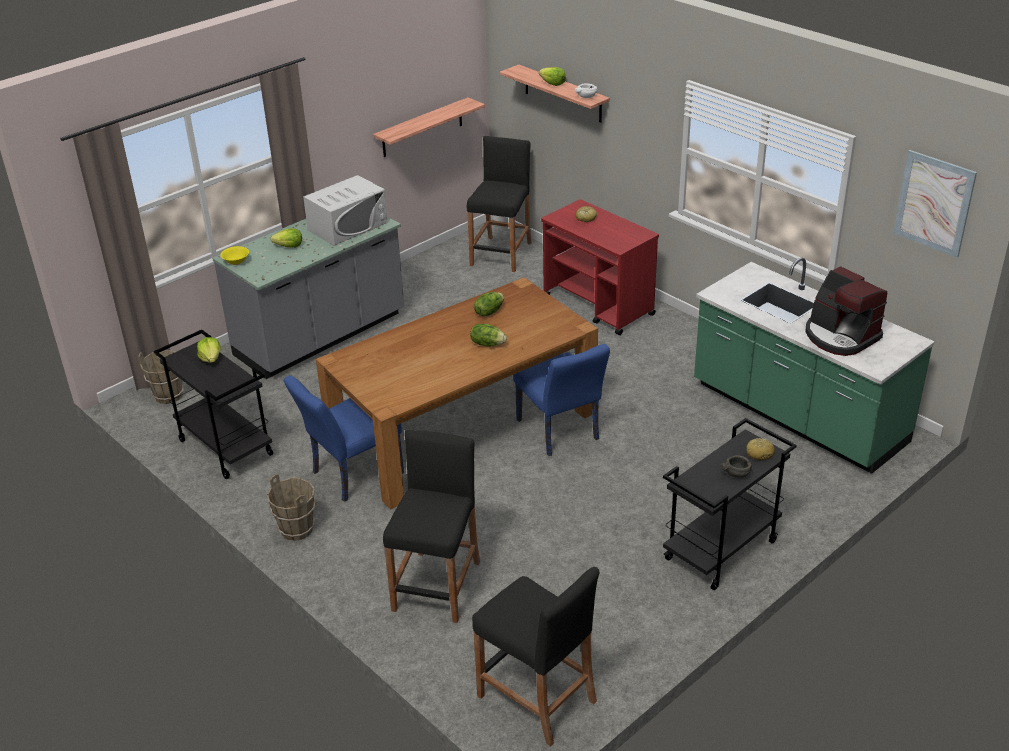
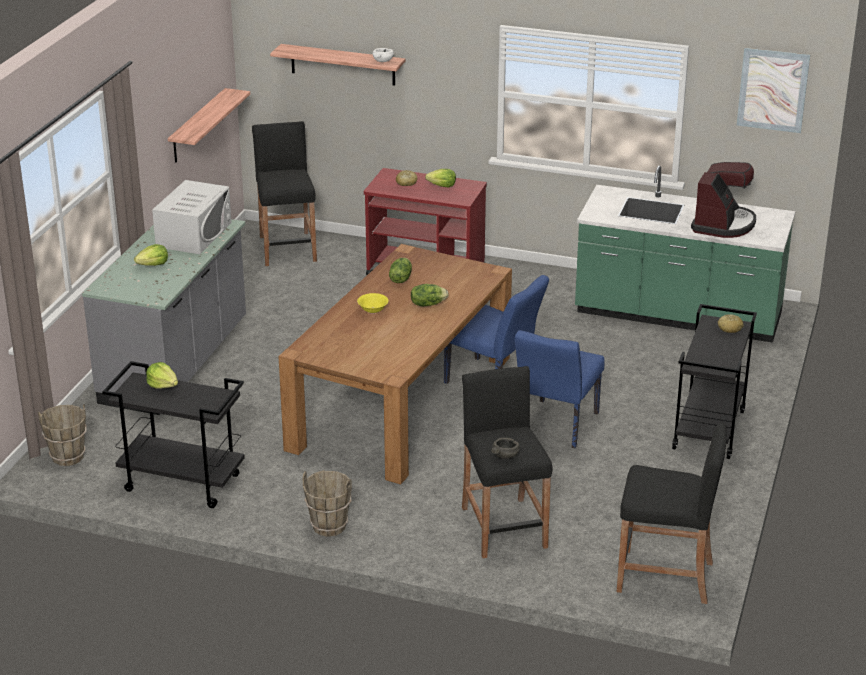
camera: 30 degrees left, 5 degrees down
(236, 262) = (113, 291): yellow bowl -> yellow bowl (373, 310)
(351, 475) = (334, 469): blue chair -> blue chair (555, 427)
(552, 84) = (336, 55): lettuce -> lettuce (442, 186)
(736, 473) = (726, 346): grey bowl -> grey bowl (505, 455)
(840, 336) = (723, 224): coffee machine -> coffee machine turned 90 degrees counterclockwise

